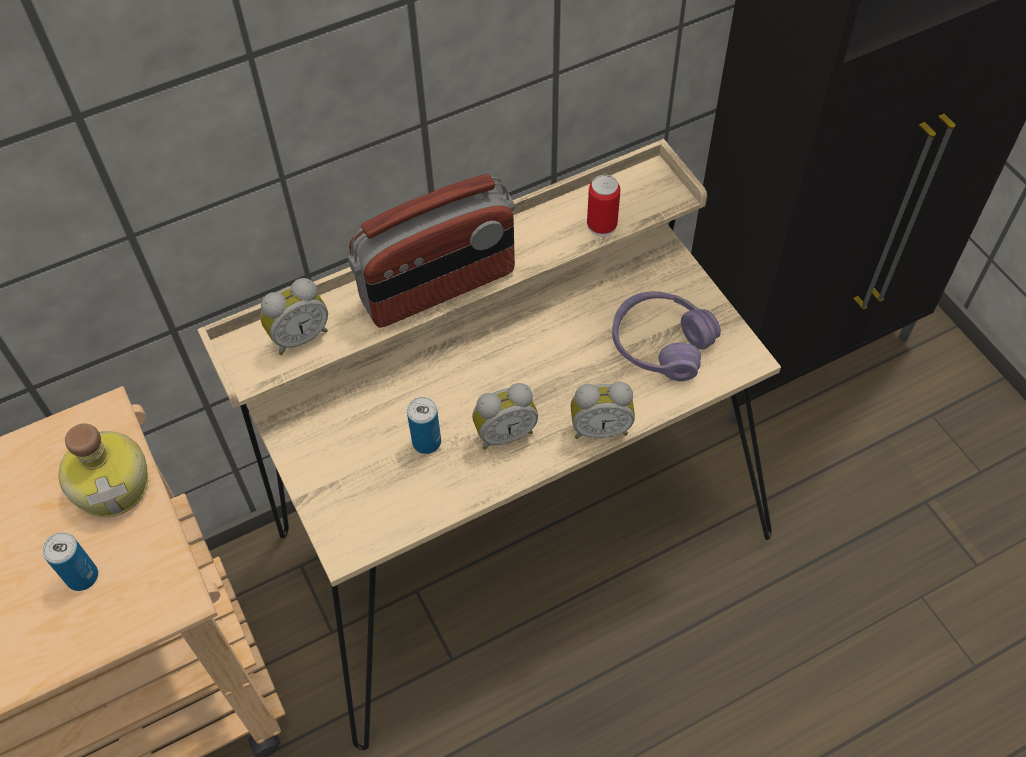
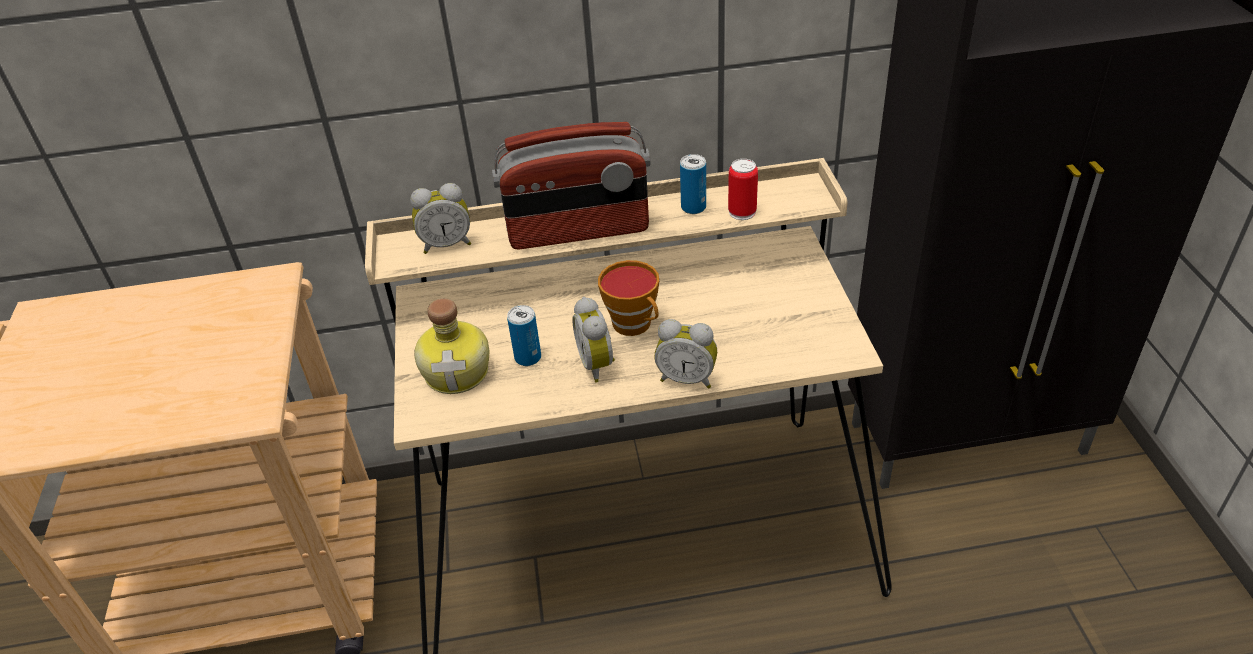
camera: 20 degrees right, 15 degrees down
(82, 576) = (192, 381): can -> can (693, 207)
(114, 484) = (254, 324): bottle -> bottle (459, 372)
(504, 433) = (598, 364): alarm clock -> alarm clock turned 75 degrees clockwise
(522, 374) = (635, 325): none -> cup
(661, 344) = (772, 326): purple headphones -> none

